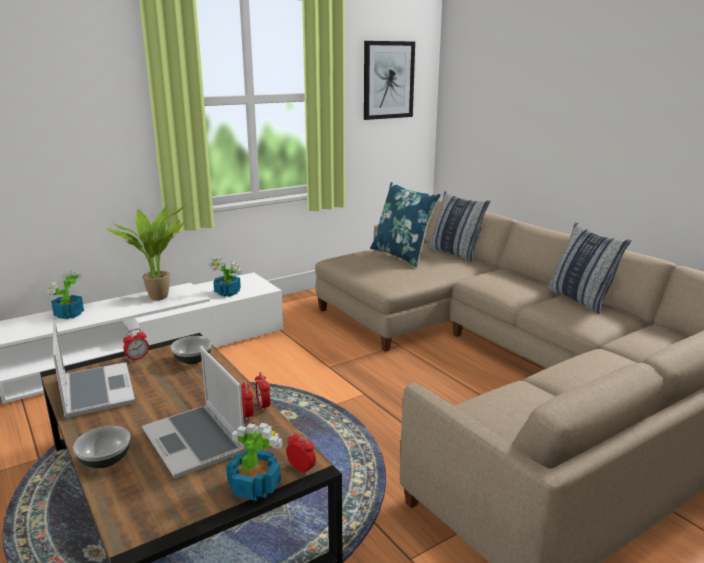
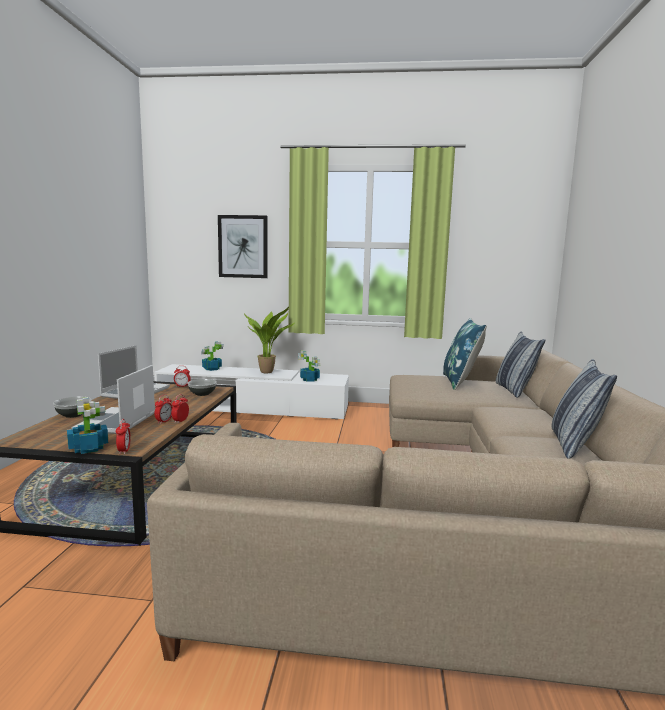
camera: 40 degrees right, 10 degrees down
(388, 80) = (502, 236): picture -> picture (243, 246)

